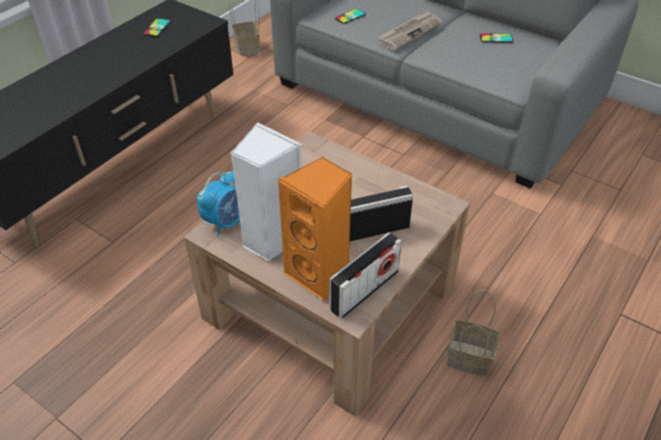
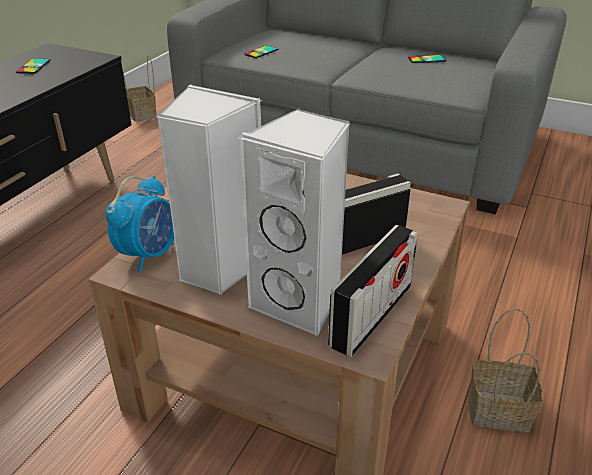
camera: 10 degrees left, 10 degrees down
(320, 274) = (301, 302): orange speaker -> white speaker
(410, 32) = (332, 60): newspaper -> none

